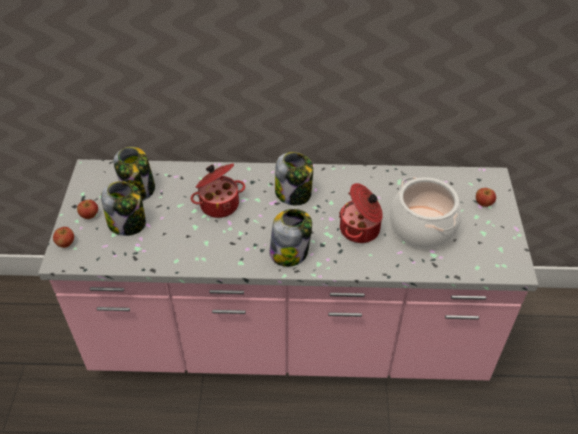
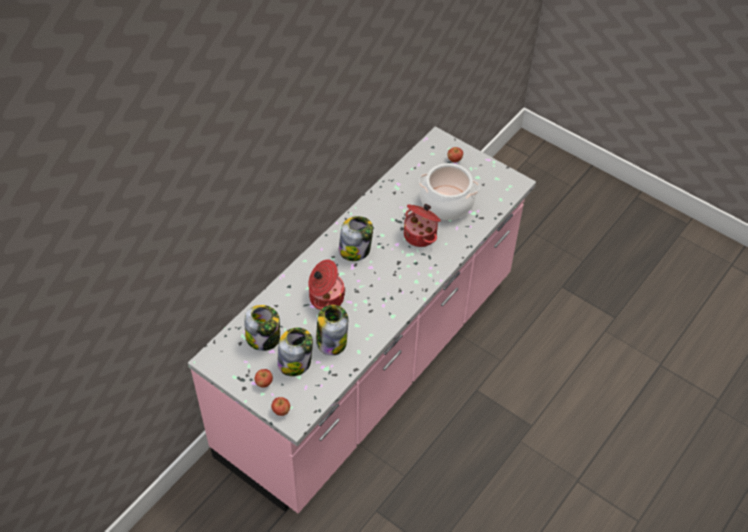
camera: 55 degrees left, 5 degrees up
(290, 252) = (407, 284): jar -> jar (331, 341)

